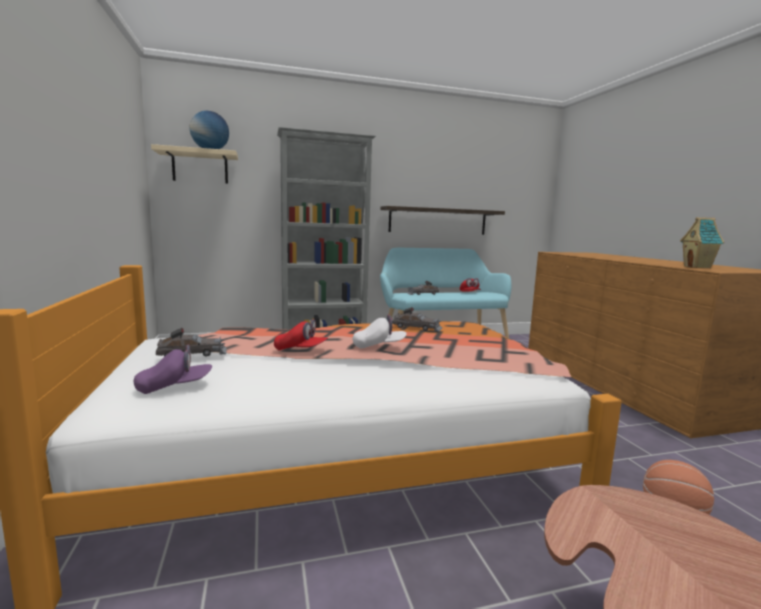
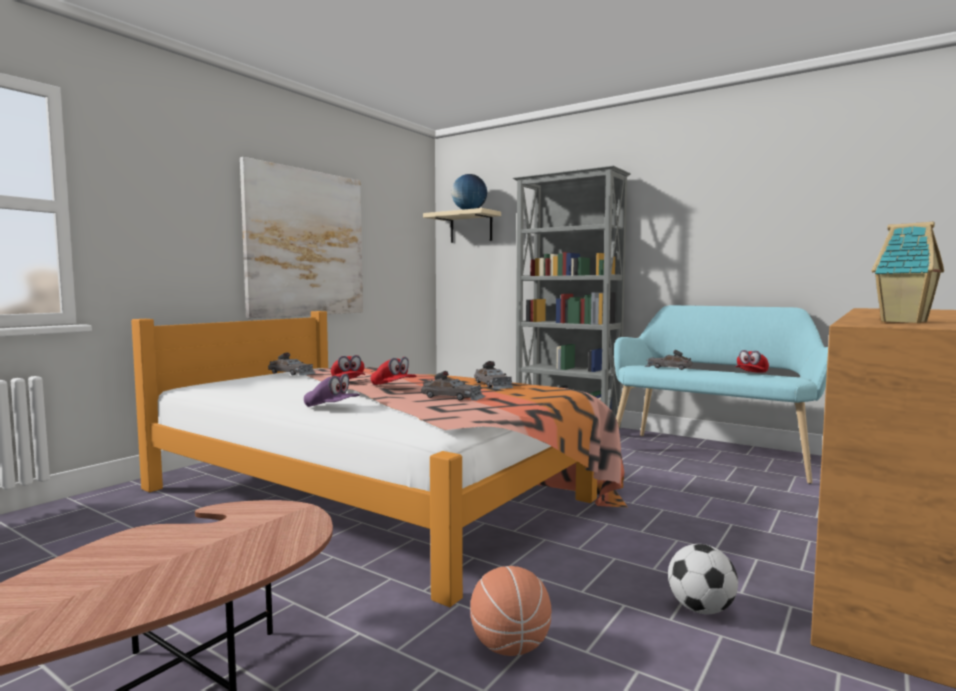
camera: 50 degrees right, 5 degrees down
(77, 170) = (306, 243): none -> picture
(174, 387) = (238, 384): purple cap -> purple cap (331, 408)
(379, 346) = (393, 386): white cap -> red cap
(438, 221) = (741, 266): shelf -> none
(449, 346) = (452, 397): none -> grey toy car
(643, 442) = (701, 609): none -> football

